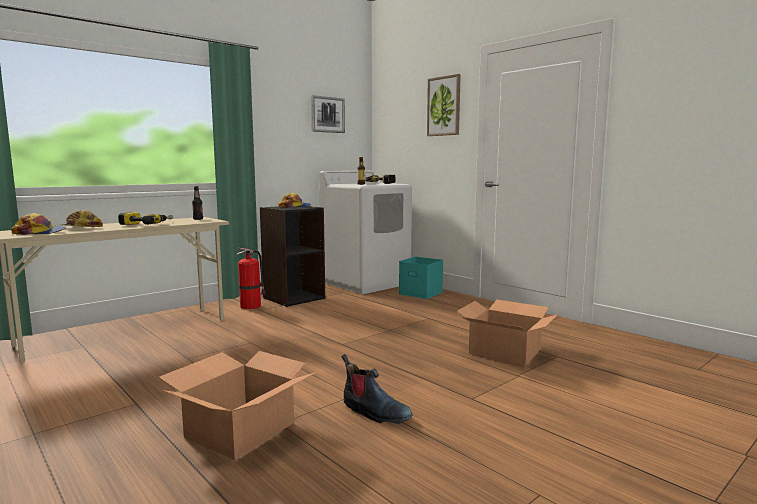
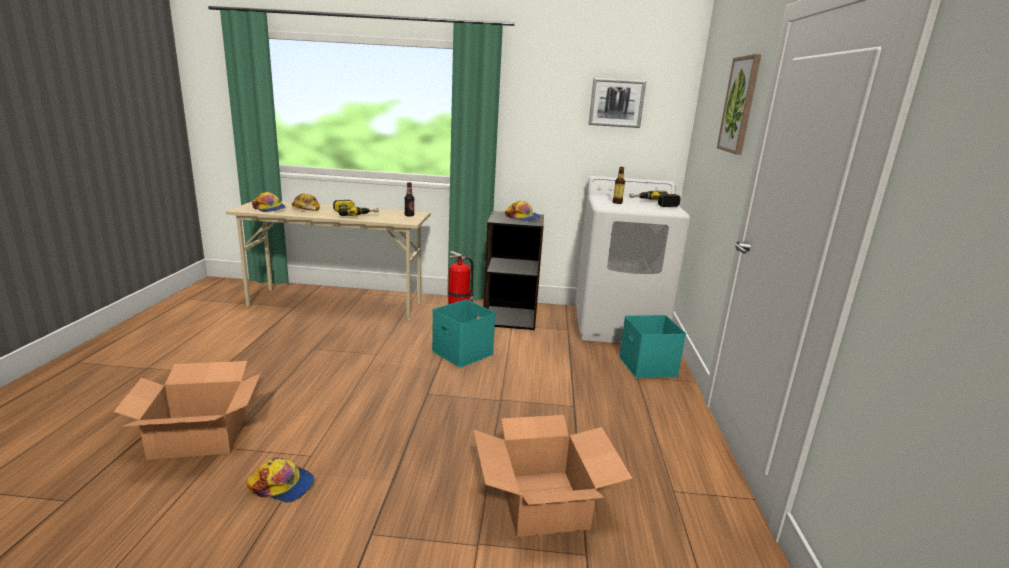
camera: 45 degrees right, 10 degrees up
(309, 321) = (461, 352): none -> turquoise storage box
(374, 412) = (282, 485): boot -> cap

